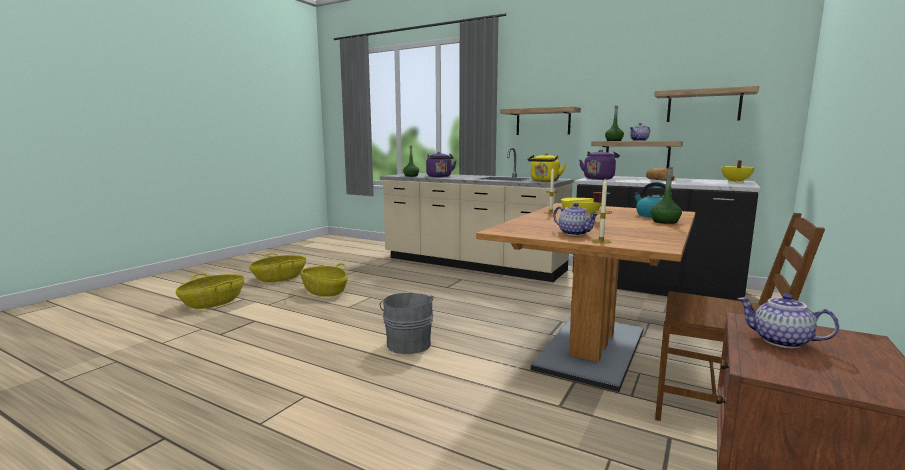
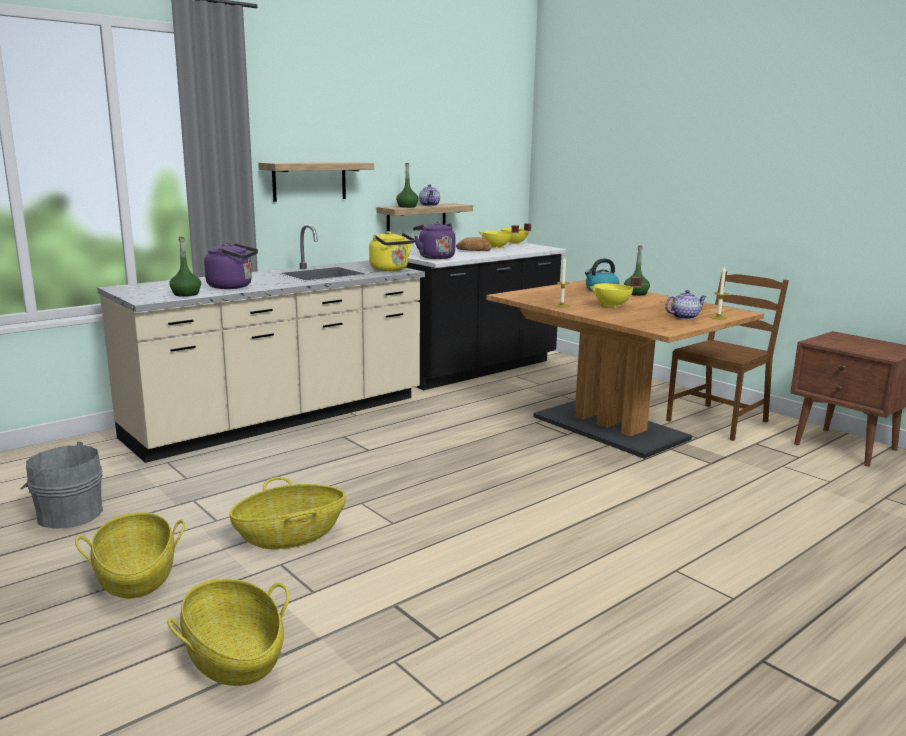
camera: 70 degrees left, 5 degrees up
(408, 343) = (556, 500): grey bucket -> grey bucket (68, 514)
(696, 181) = (496, 247): none -> yellow cooking pot
(703, 106) = (467, 164): shelf -> none
(780, 341) = (848, 345): teapot -> none

